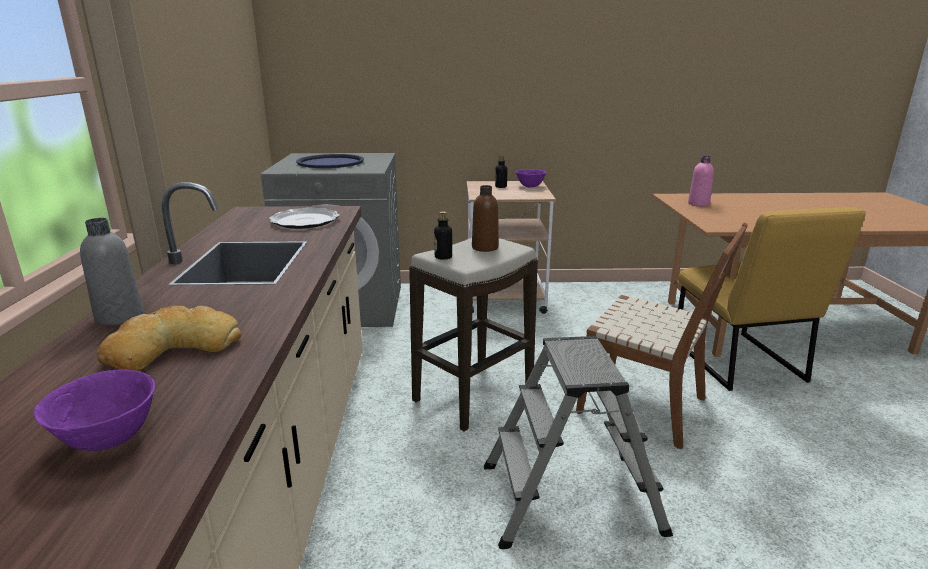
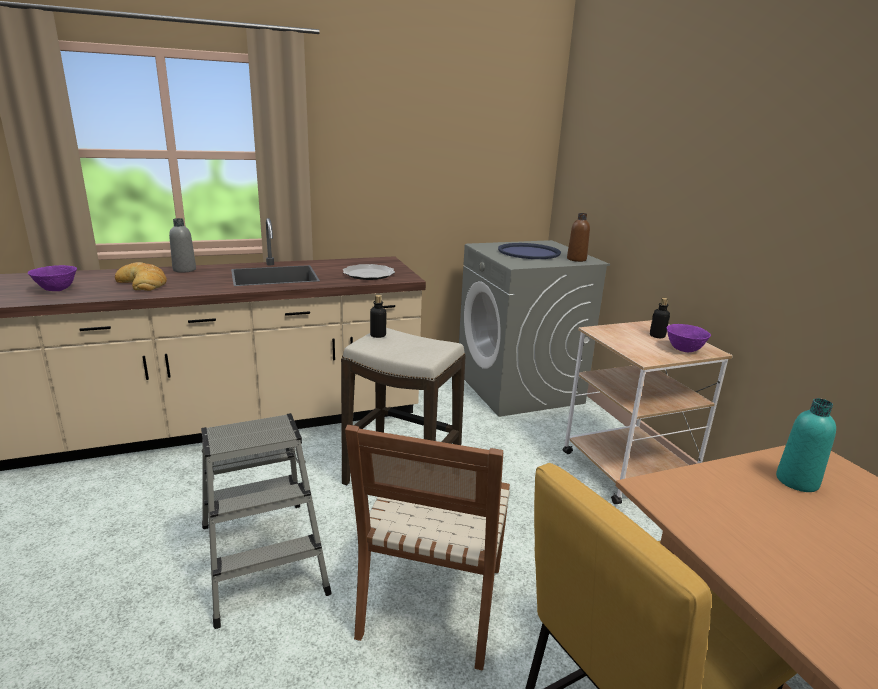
camera: 70 degrees right, 0 degrees up
(485, 248) = (415, 347): brown bottle -> brown bottle (576, 259)
(698, 204) = (797, 481): pink bottle -> turquoise bottle

